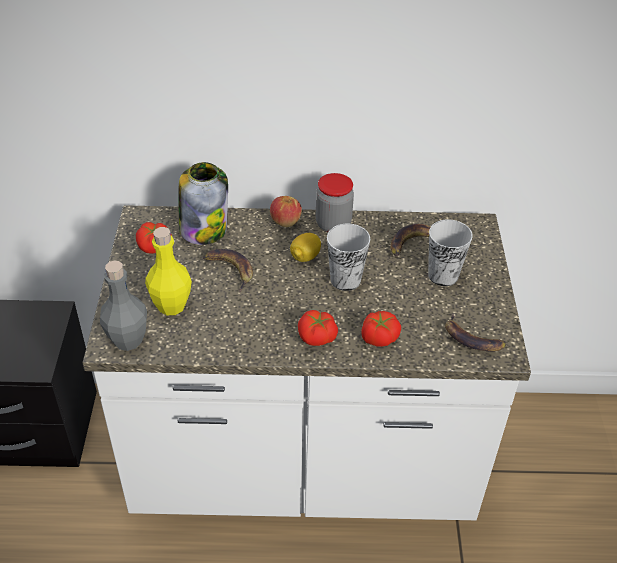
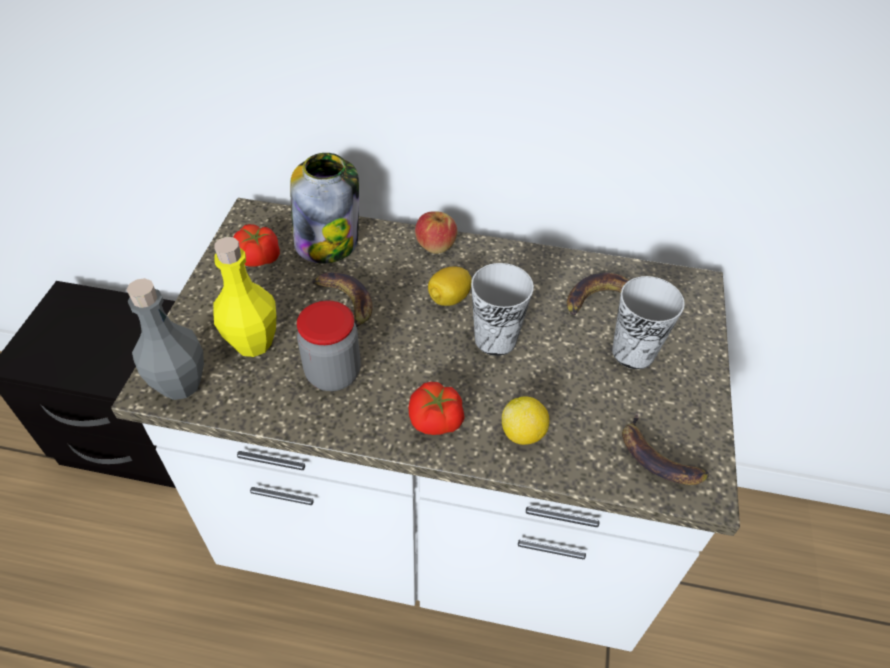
camera: 10 degrees right, 5 degrees up
(333, 224) = (497, 257): jar -> jar (333, 373)
(378, 337) = (523, 433): tomato -> lemon

